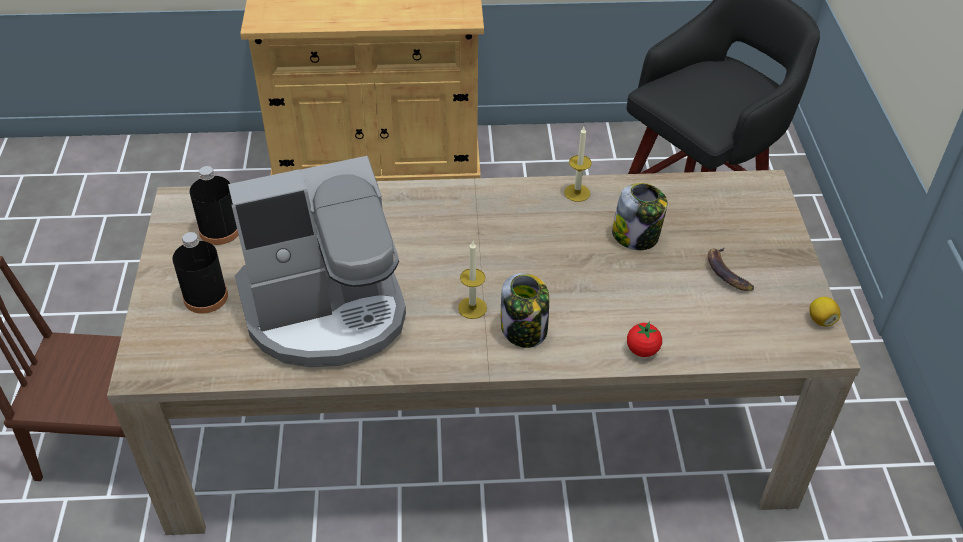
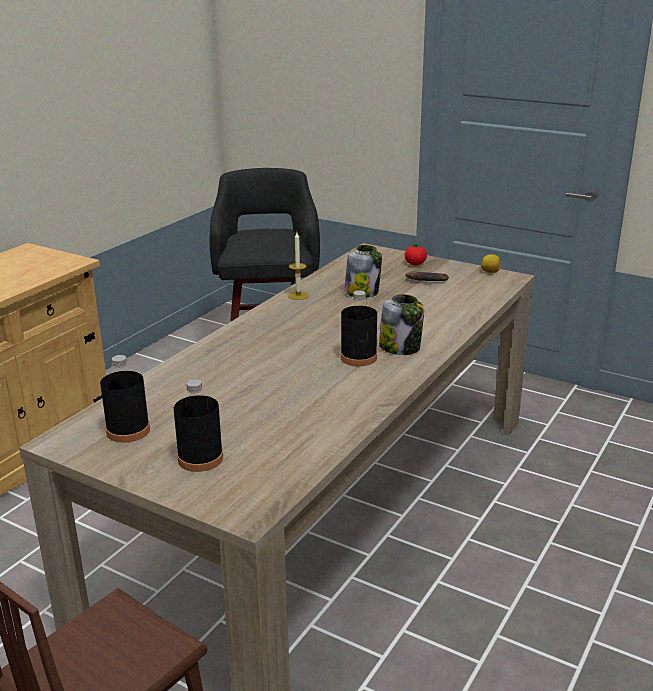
camera: 55 degrees left, 20 degrees down
(326, 310) = (289, 410): coffee machine -> none
(472, 308) = (358, 357): candle -> black bottle
(642, 350) = (460, 320): tomato -> tomato (415, 264)

